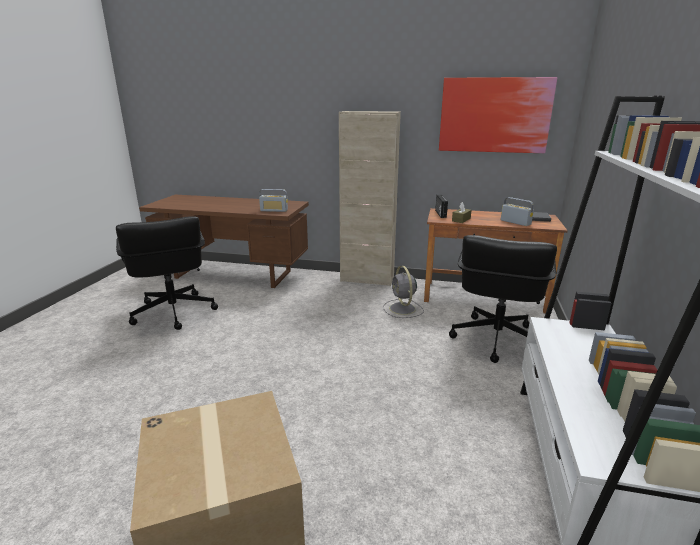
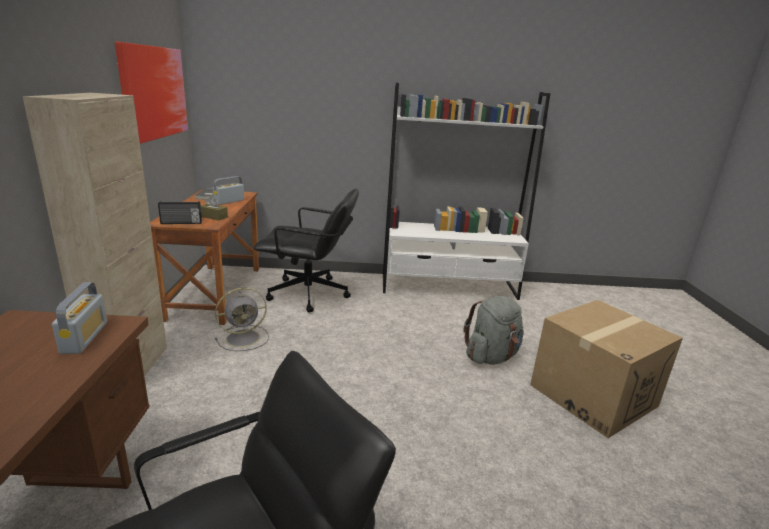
camera: 105 degrees left, 0 degrees up
(347, 455) = (491, 356): none -> grey backpack

